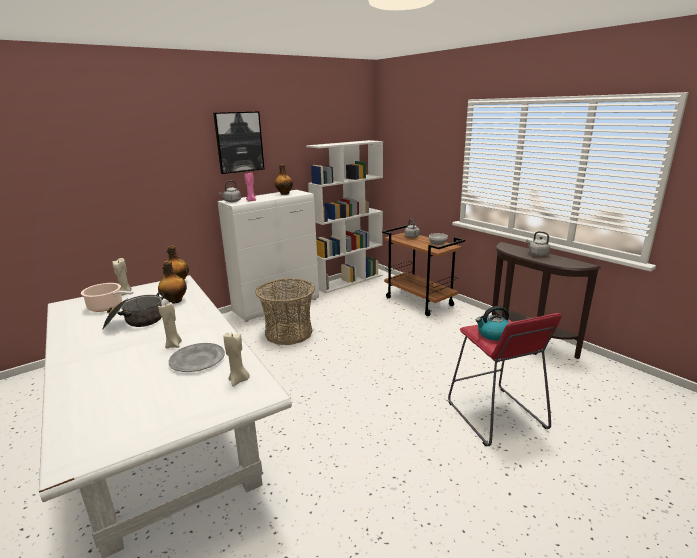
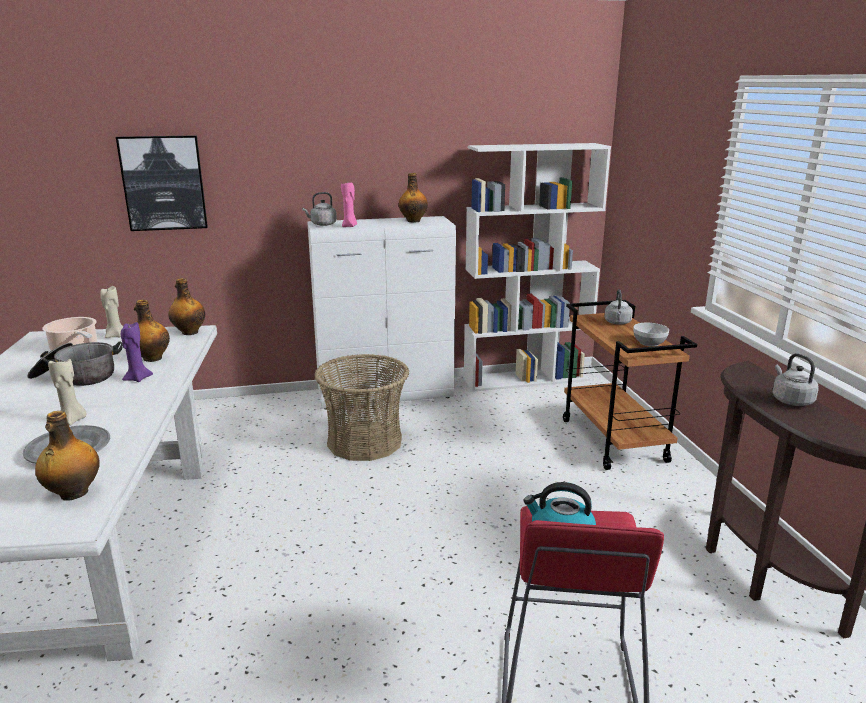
camera: 25 degrees right, 0 degrees up
(182, 313) = (137, 378): none -> purple candle
(239, 142) = (351, 134): picture -> picture (163, 183)
(239, 380) = (73, 494): beige candle -> bottle

